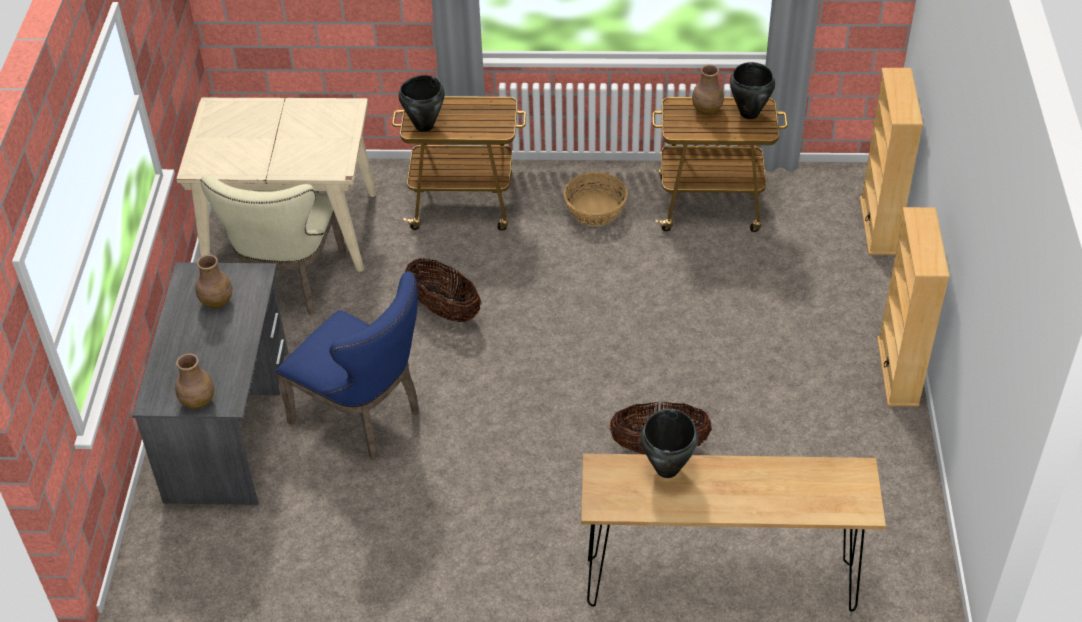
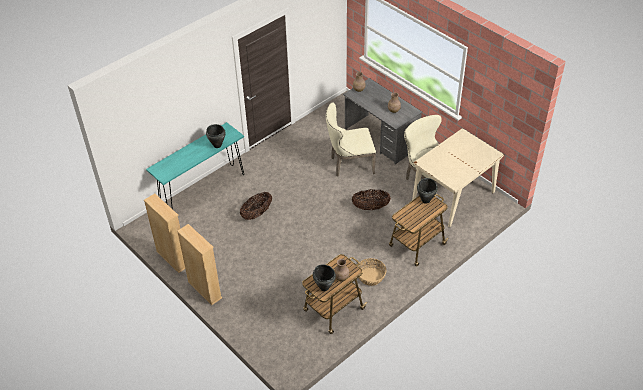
camera: 135 degrees right, 0 degrees up
(364, 417) = (349, 164): blue chair -> beige chair
(720, 585) = (202, 191): brown console table -> turquoise console table
(878, 226) = (262, 348): beige bookcase -> beige bookcase (172, 259)

